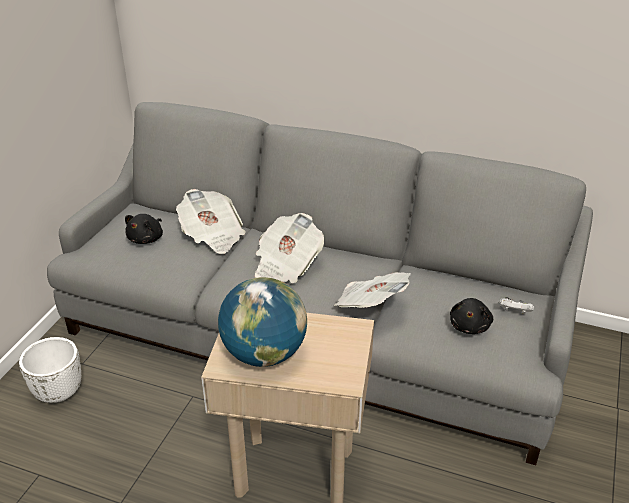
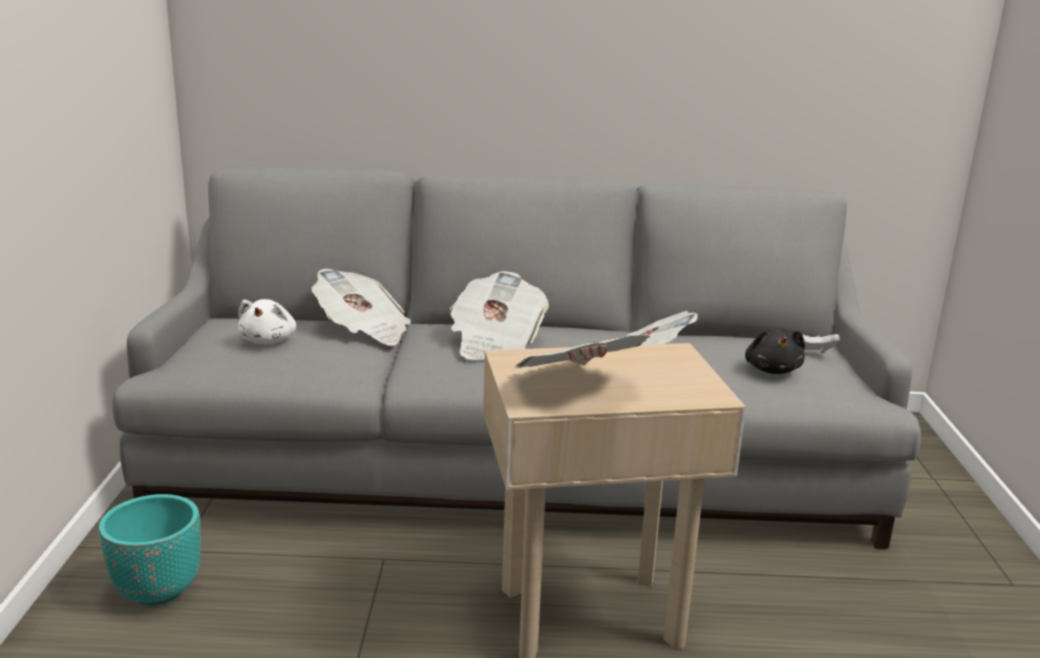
camera: 20 degrees left, 15 degrees down
(58, 392) = (157, 592): white planter -> turquoise planter
(147, 238) = (269, 340): black plush toy -> white plush toy
(264, 353) = (578, 386): globe -> newspaper

